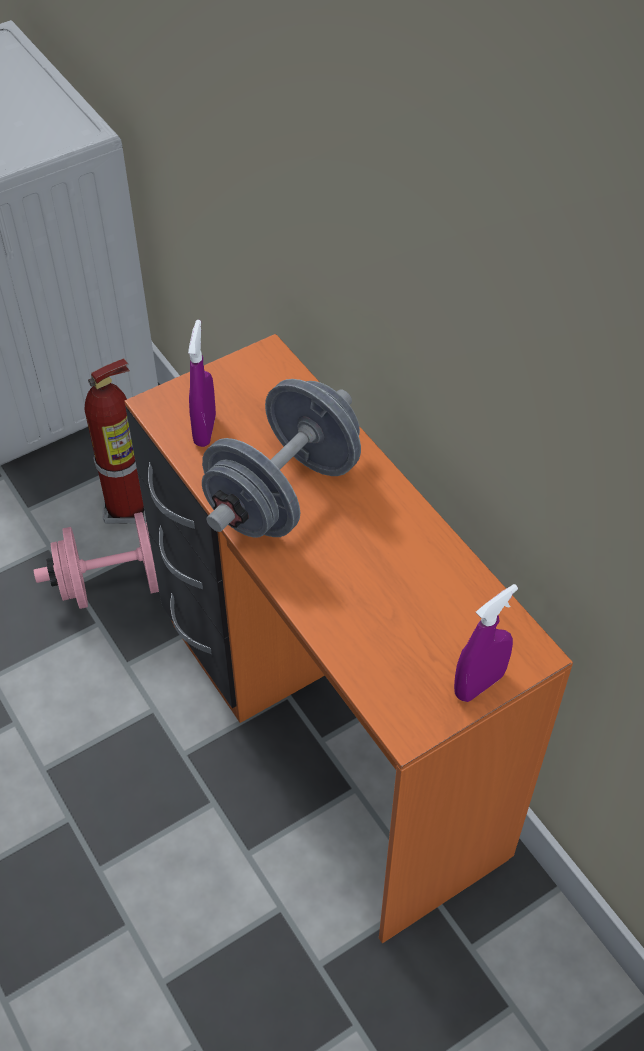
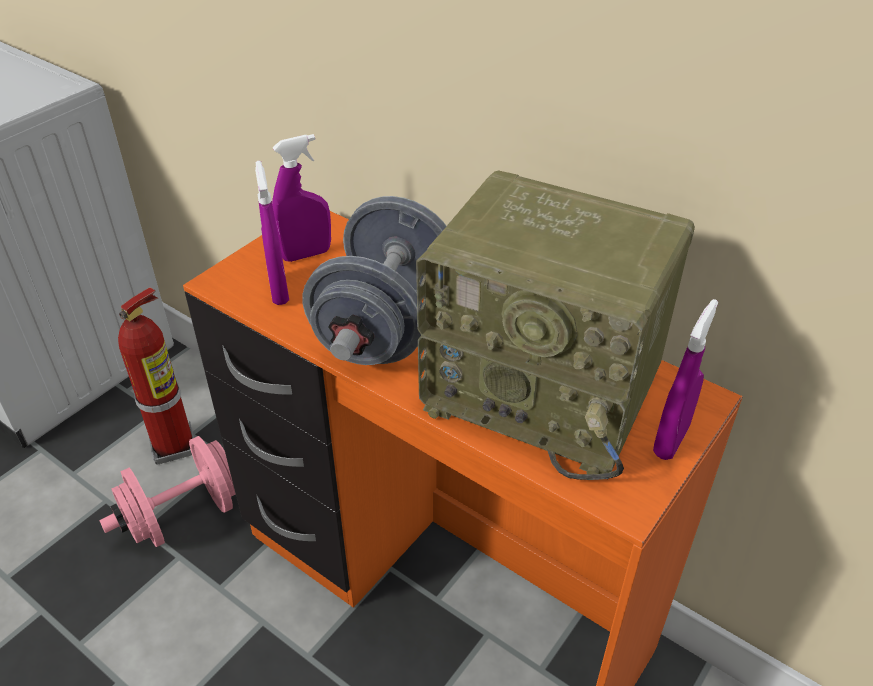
camera: 20 degrees left, 10 degrees down
(245, 395) = (306, 254): none -> purple spray bottle
(394, 605) = (546, 392): none -> radio

